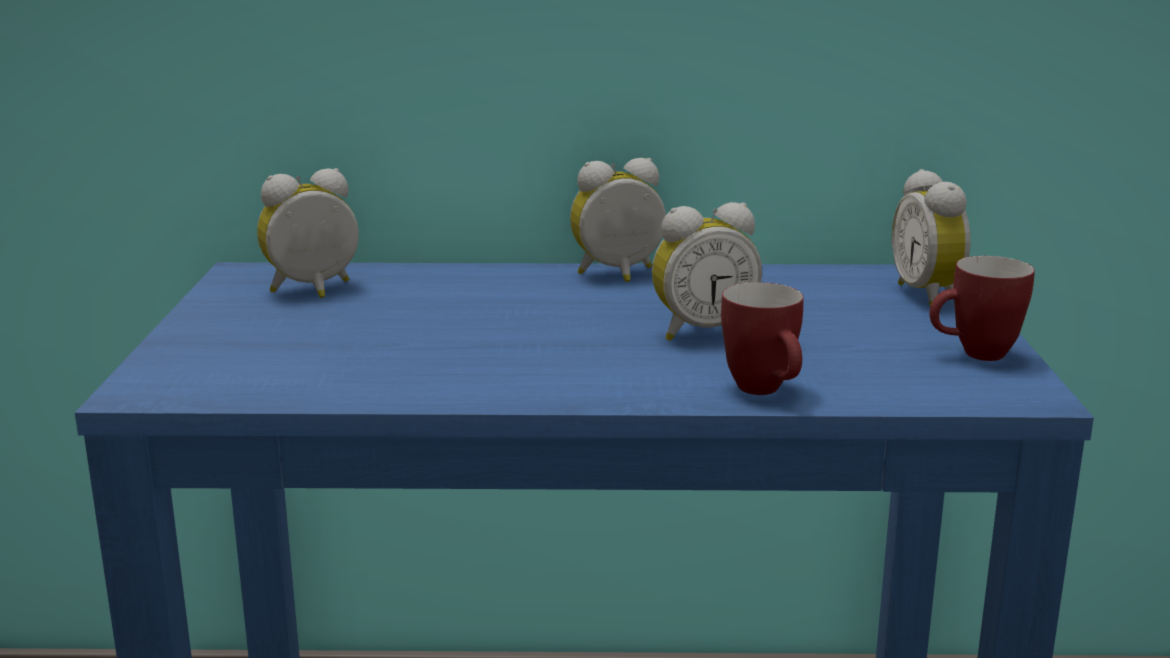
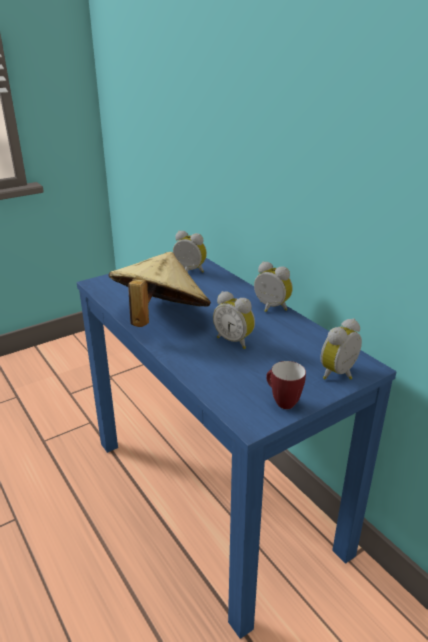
camera: 55 degrees right, 10 degrees up
(492, 368) = (160, 319): none -> beige hat
(766, 391) = (193, 369): mug -> none

